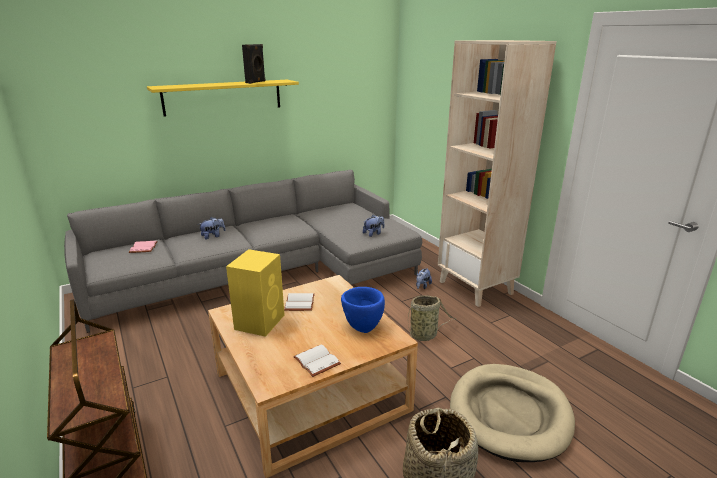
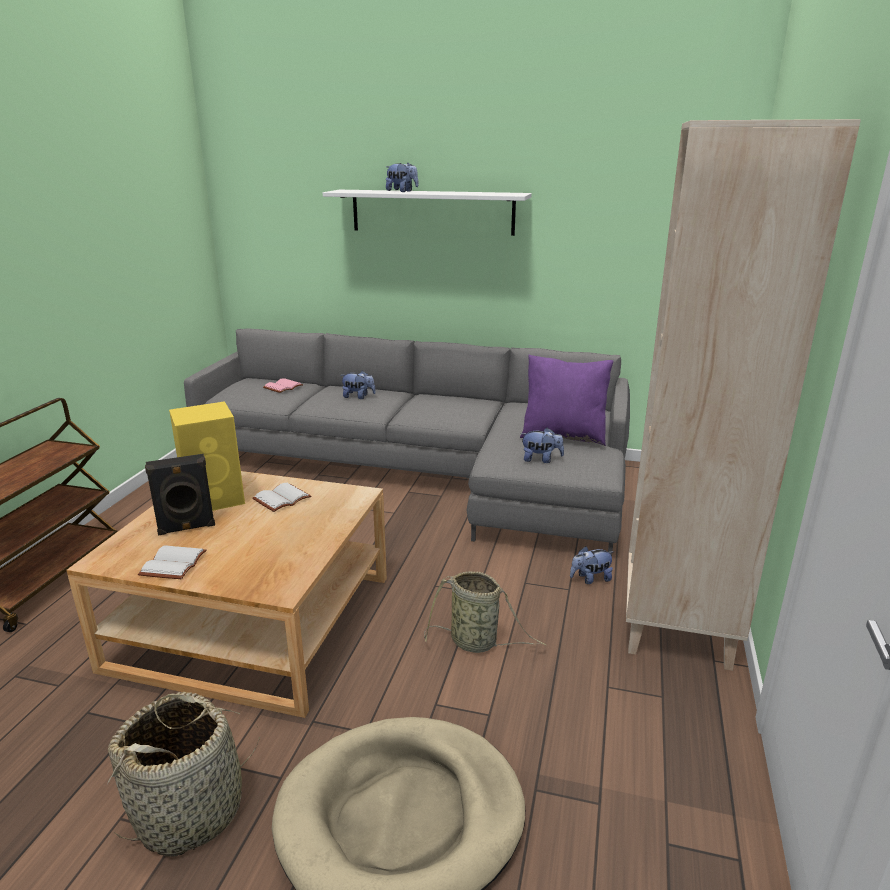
camera: 45 degrees right, 0 degrees up
(207, 84) = (402, 191): none -> plush toy
(223, 97) = (432, 212): yellow shelf -> white shelf
(256, 82) = (467, 193): black speaker -> black speaker (186, 528)
(362, 219) = (563, 436): none -> purple pillow
(362, 326) = (282, 556): blue bowl -> none

